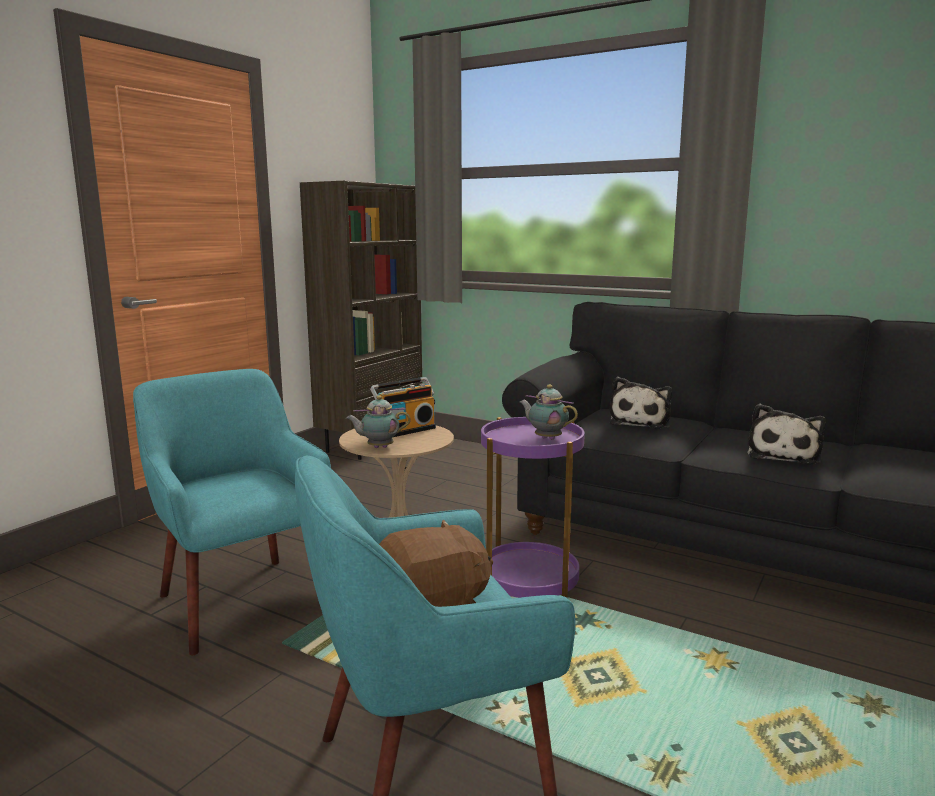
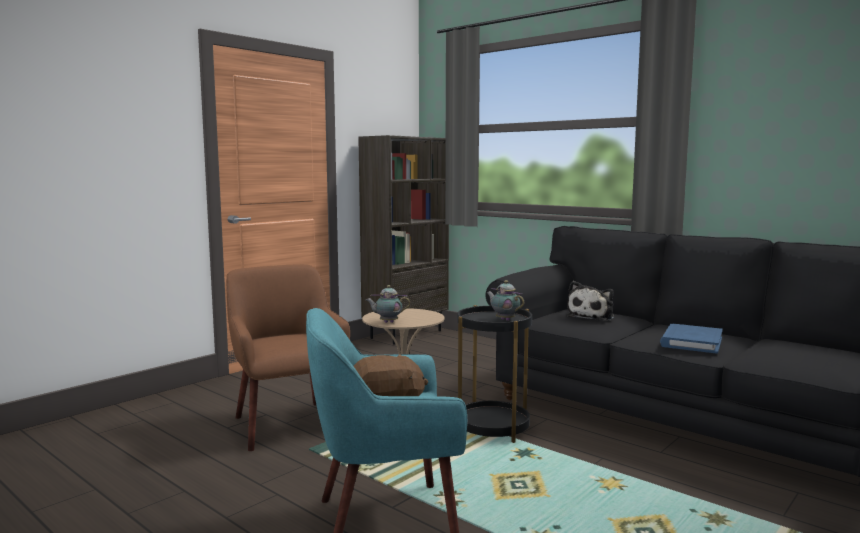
camera: 10 degrees right, 5 degrees down
(241, 600) = (288, 424): turquoise armchair -> brown armchair
(405, 430) = (411, 313): radio -> none
(529, 583) = (492, 429): purple side table -> black side table
(783, 455) = (691, 342): plush toy -> blue book

